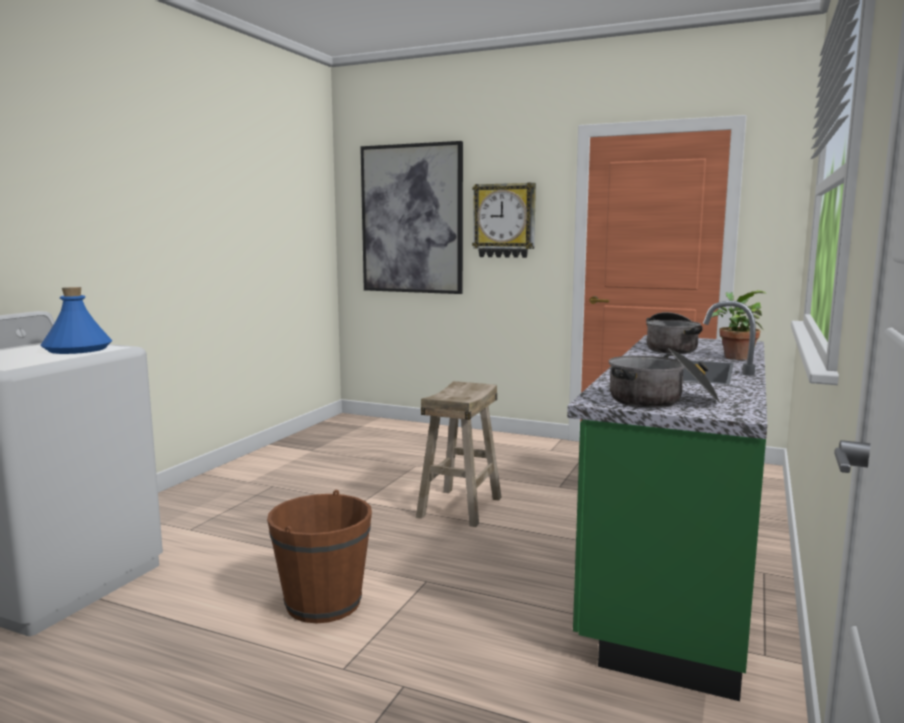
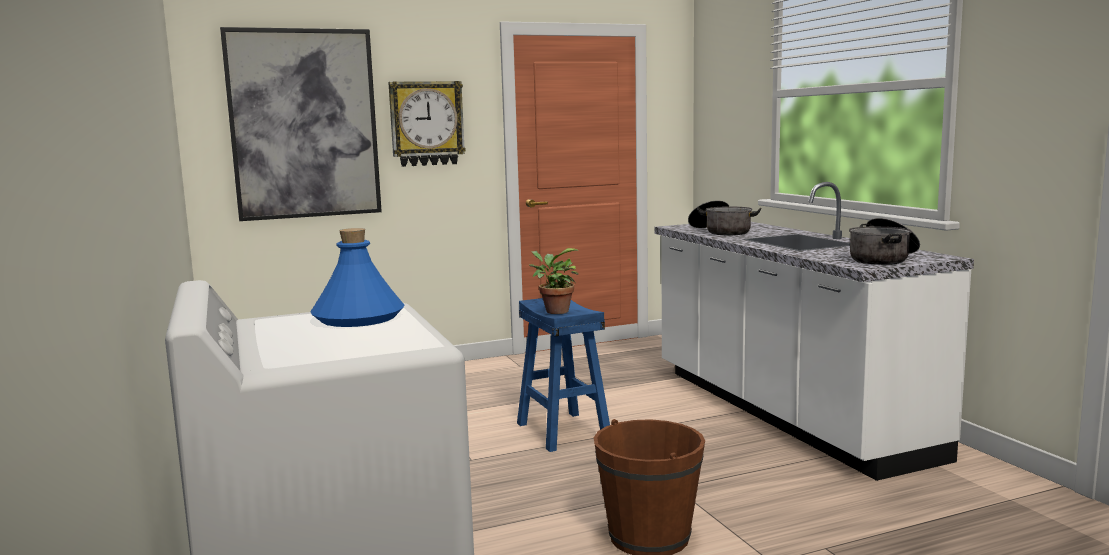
camera: 45 degrees left, 0 degrees up
(460, 507) = (564, 431): beige stool -> blue stool
(674, 568) = (784, 412): green counter -> white counter
(734, 357) = (780, 230): potted plant -> potted plant (554, 311)

